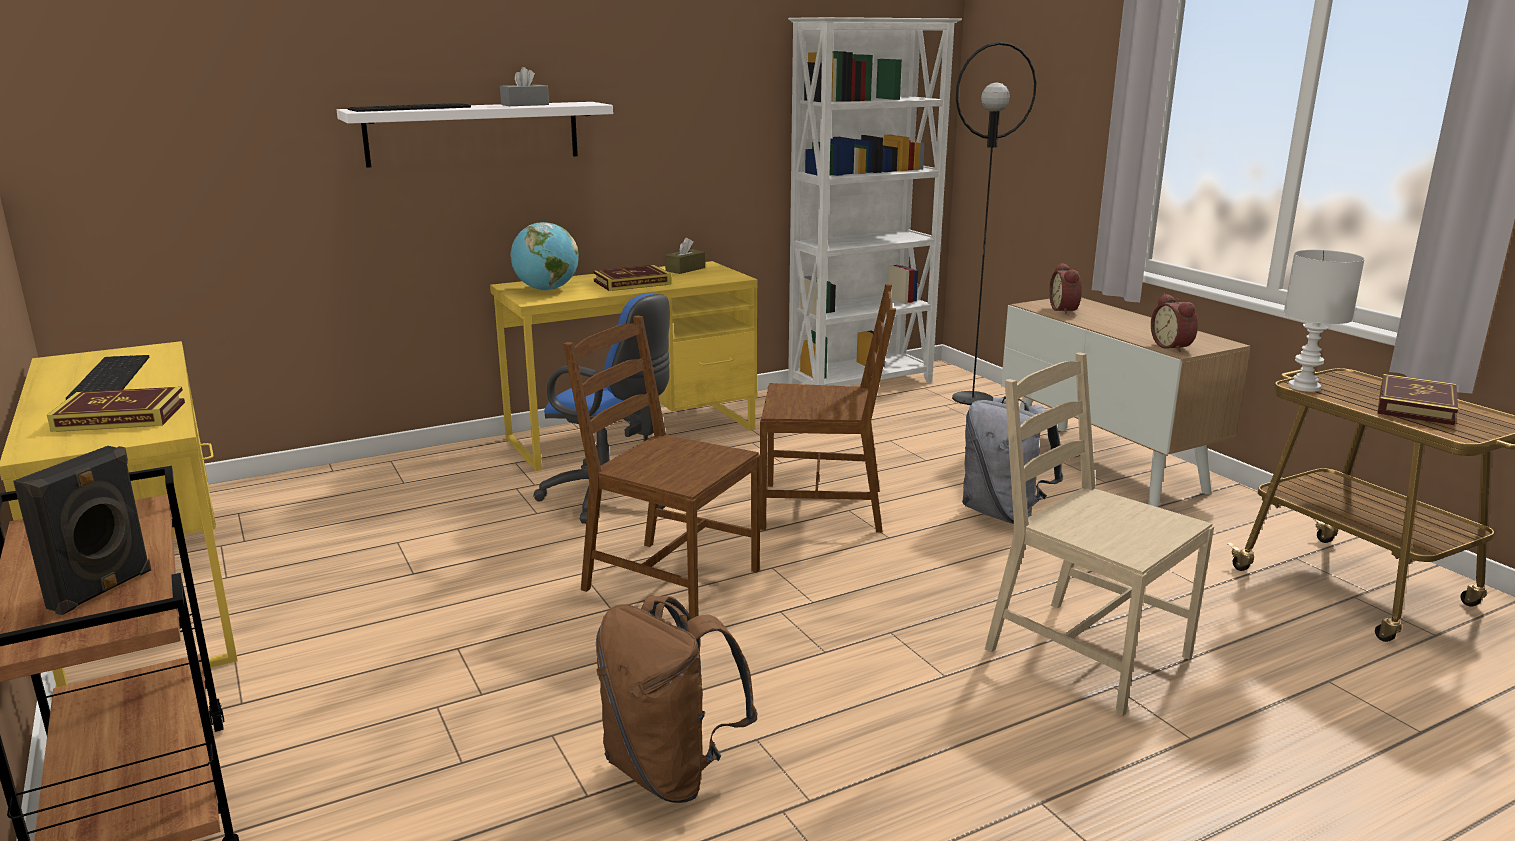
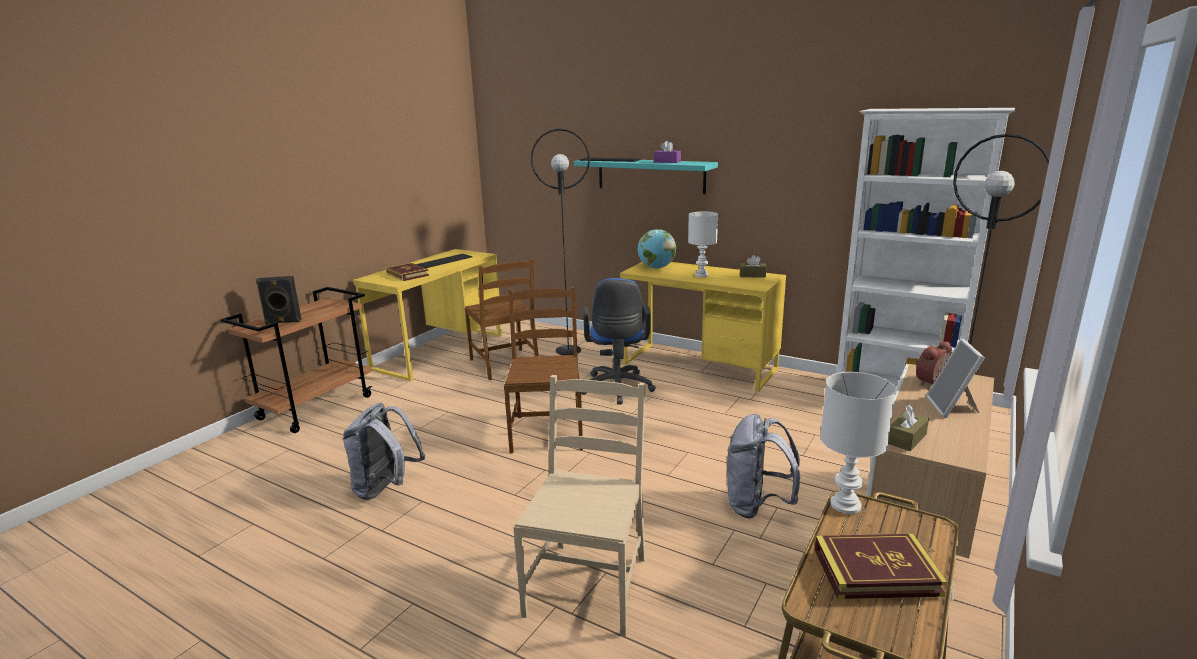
camera: 60 degrees right, 0 degrees up
(408, 491) = (568, 350): none -> black floor lamp
(473, 133) = (650, 175): white shelf -> turquoise shelf
(525, 105) = (667, 162): grey tissue box -> purple tissue box
(632, 283) = (701, 275): book -> white table lamp
(670, 772) = (385, 489): brown backpack -> grey backpack
(823, 507) = (680, 444): brown chair -> brown chair (505, 364)
(1124, 320) = (952, 408): none -> picture frame
(1173, 346) = (906, 439): alarm clock -> brown tissue box

